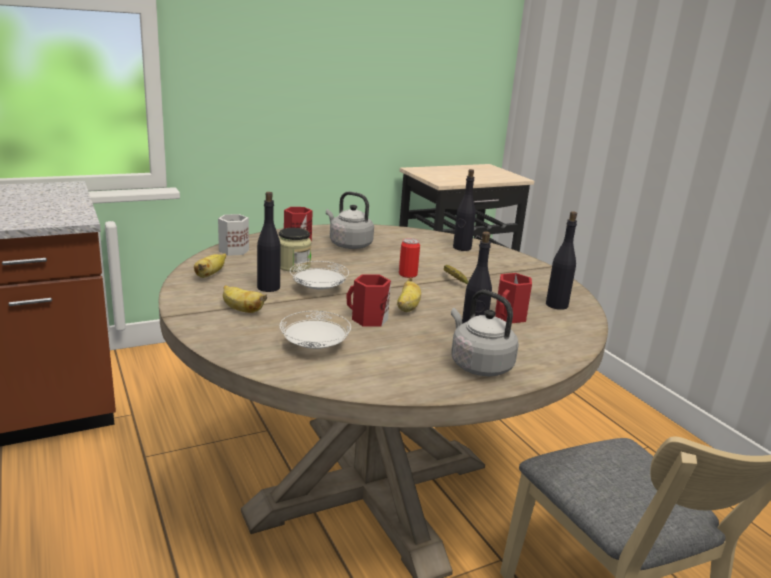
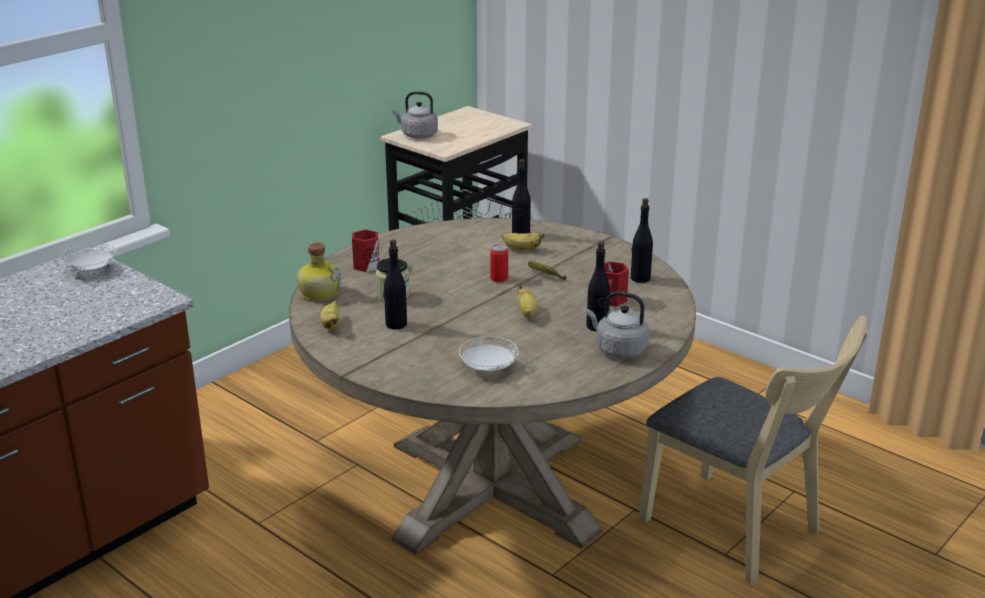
camera: 20 degrees left, 5 degrees up
(232, 250) = (319, 292): white mug -> bottle
(241, 310) = (398, 352): banana -> banana (521, 249)
(318, 289) = (439, 314): white plate -> white plate (90, 270)
(348, 245) = (417, 257): grey kettle -> grey kettle (417, 135)
(368, 319) = (506, 333): red mug -> none

